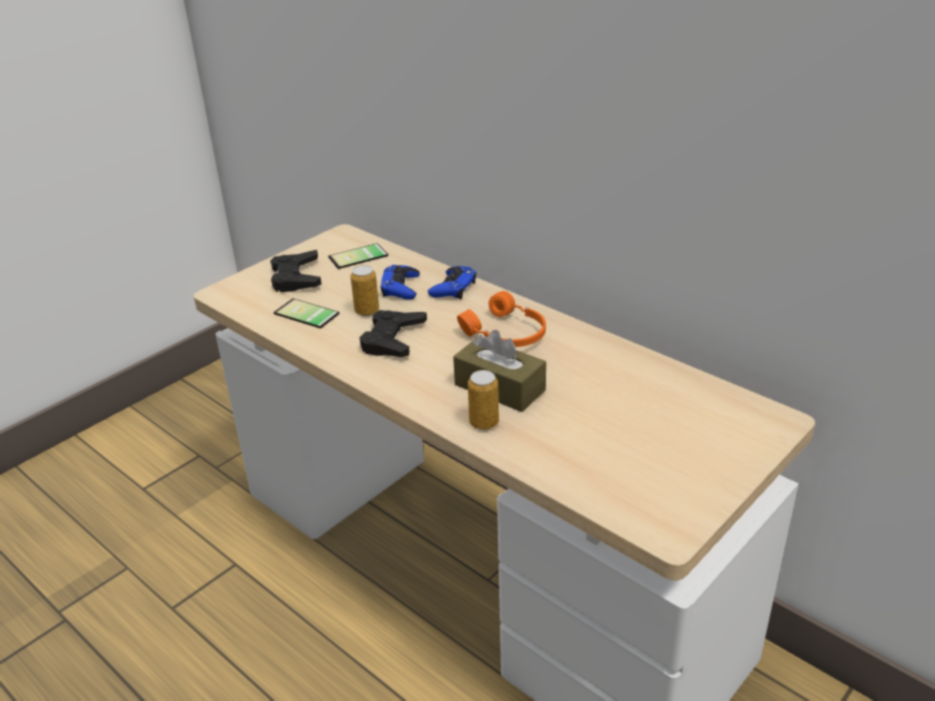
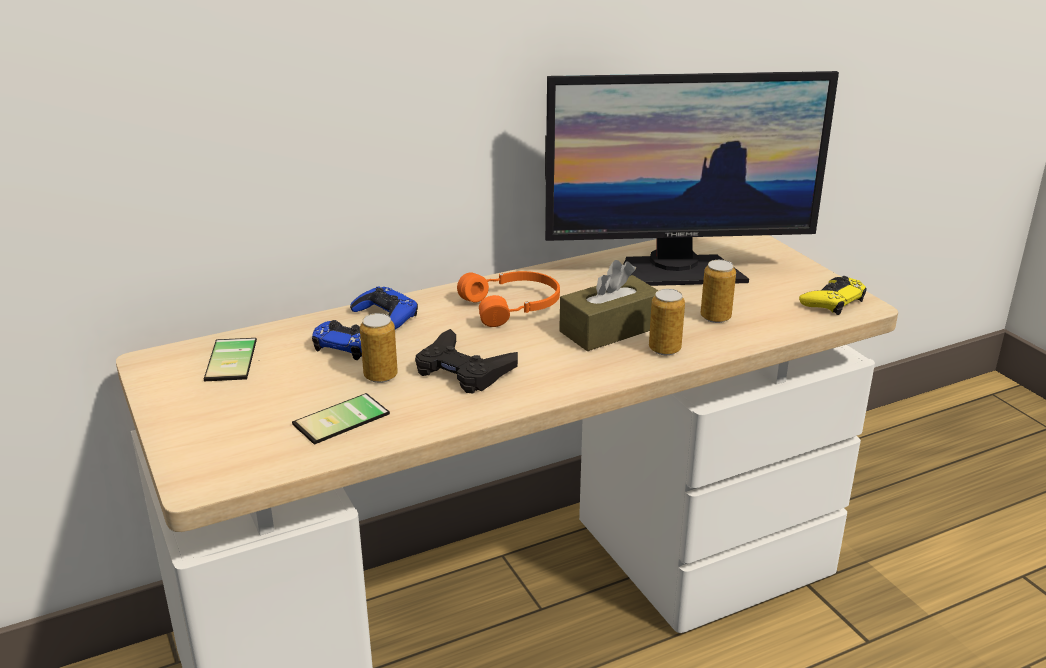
camera: 70 degrees left, 5 degrees down
(296, 277) = (231, 413): black game controller -> none
(565, 440) = (715, 317): none -> can
(648, 398) = (675, 270): none -> monitor
(661, 511) = (833, 301): none -> yellow game controller

